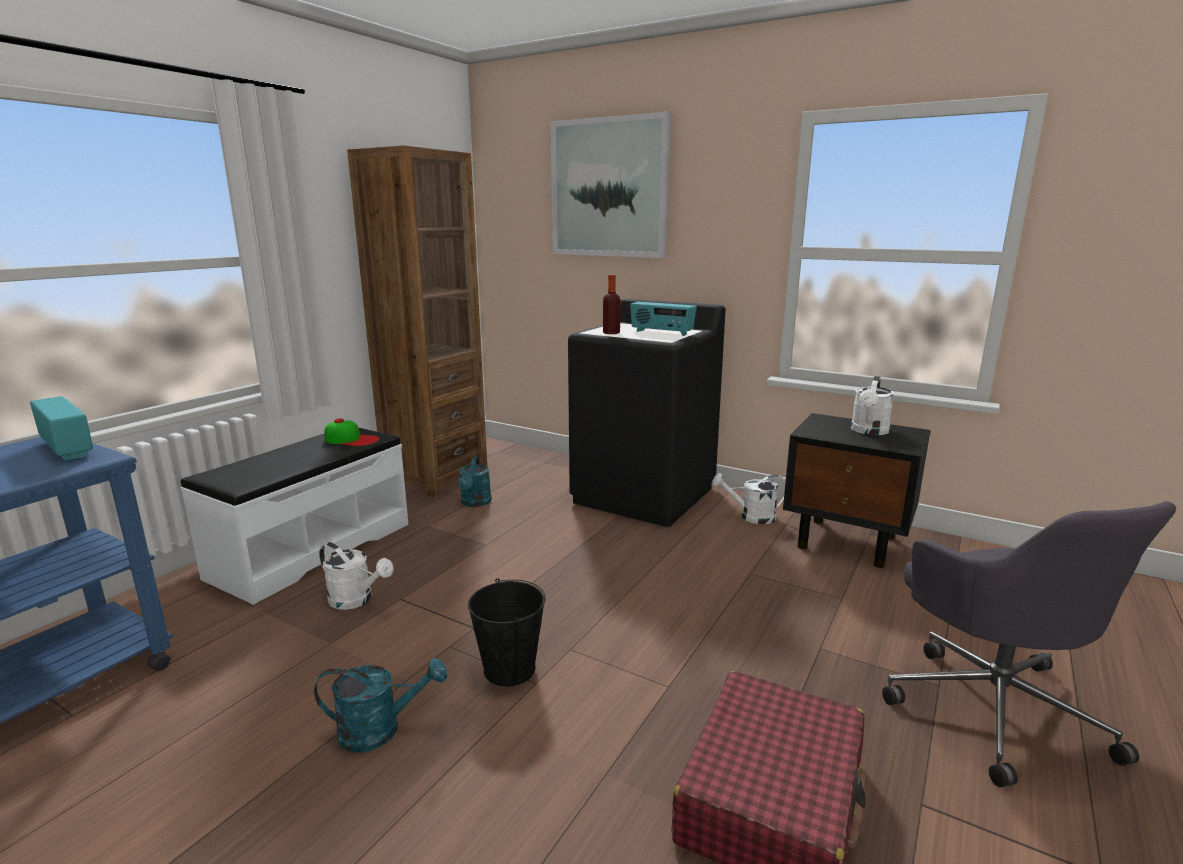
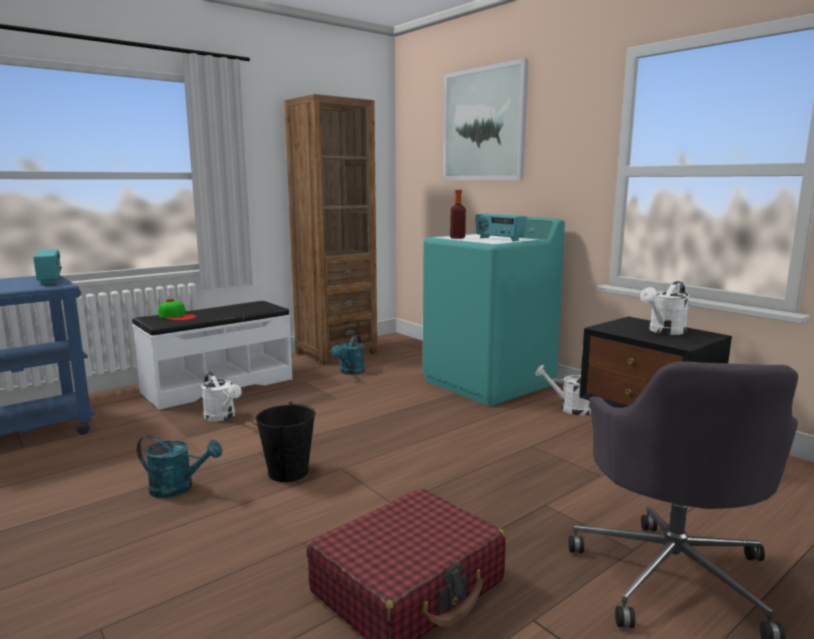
camera: 20 degrees right, 5 degrees down
(351, 439) = (254, 307): cap -> cap (177, 316)
(644, 495) = (488, 383): black washing machine -> turquoise washing machine

